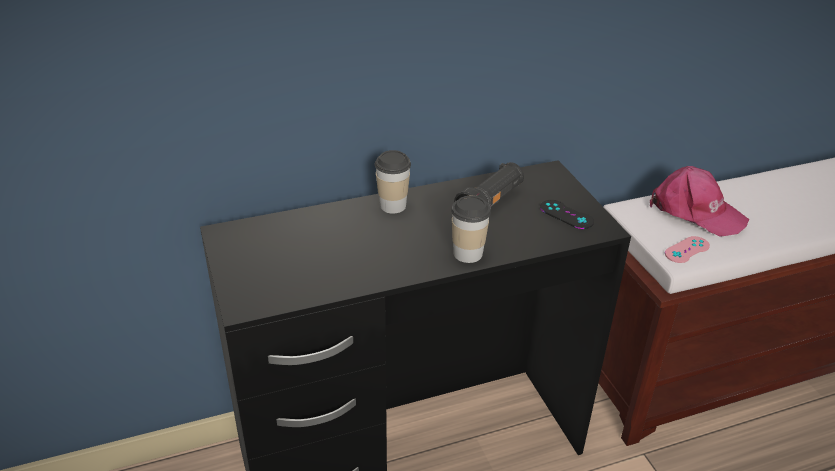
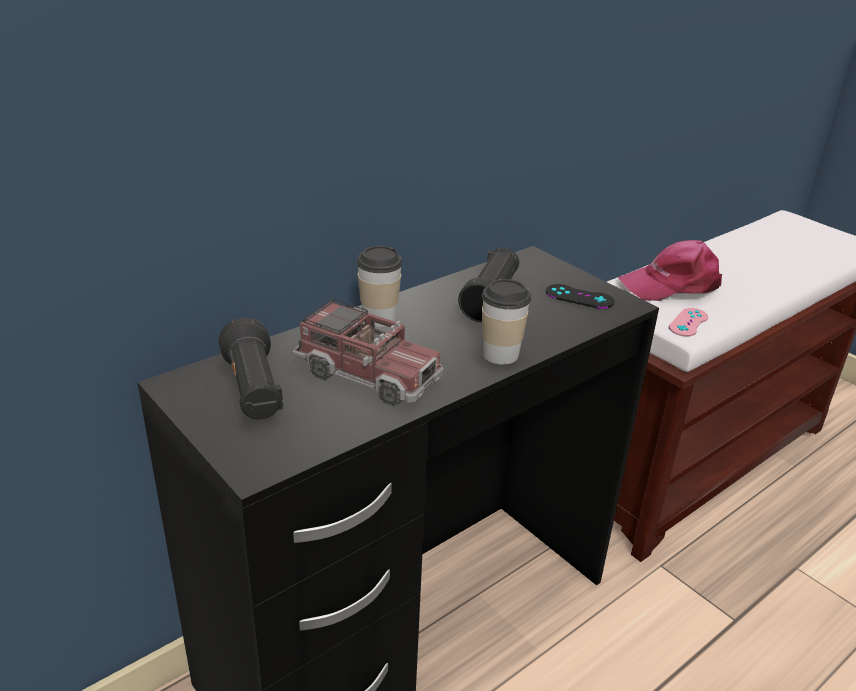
camera: 20 degrees left, 5 degrees down
(272, 248) = (253, 391): none -> black flashlight
(358, 251) = (368, 374): none -> toy truck
(695, 211) = (672, 285): pink cap -> pink cap turned 150 degrees clockwise

